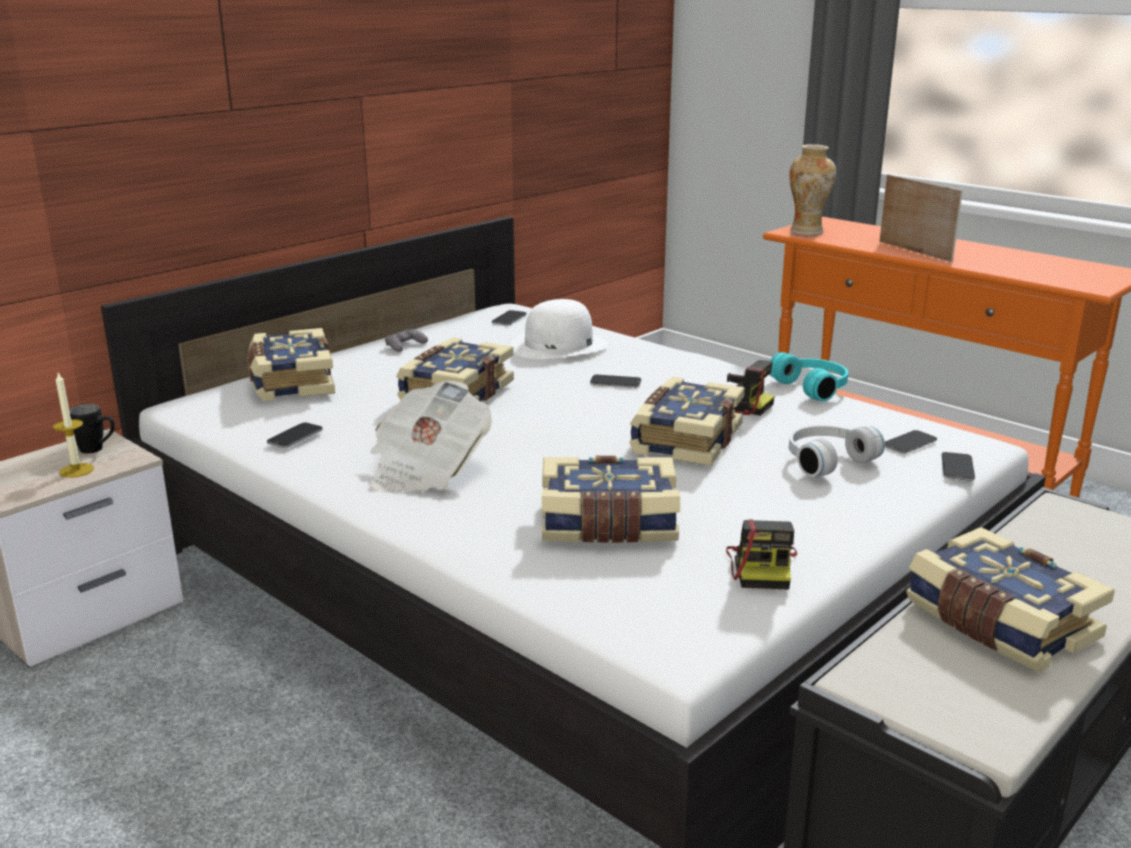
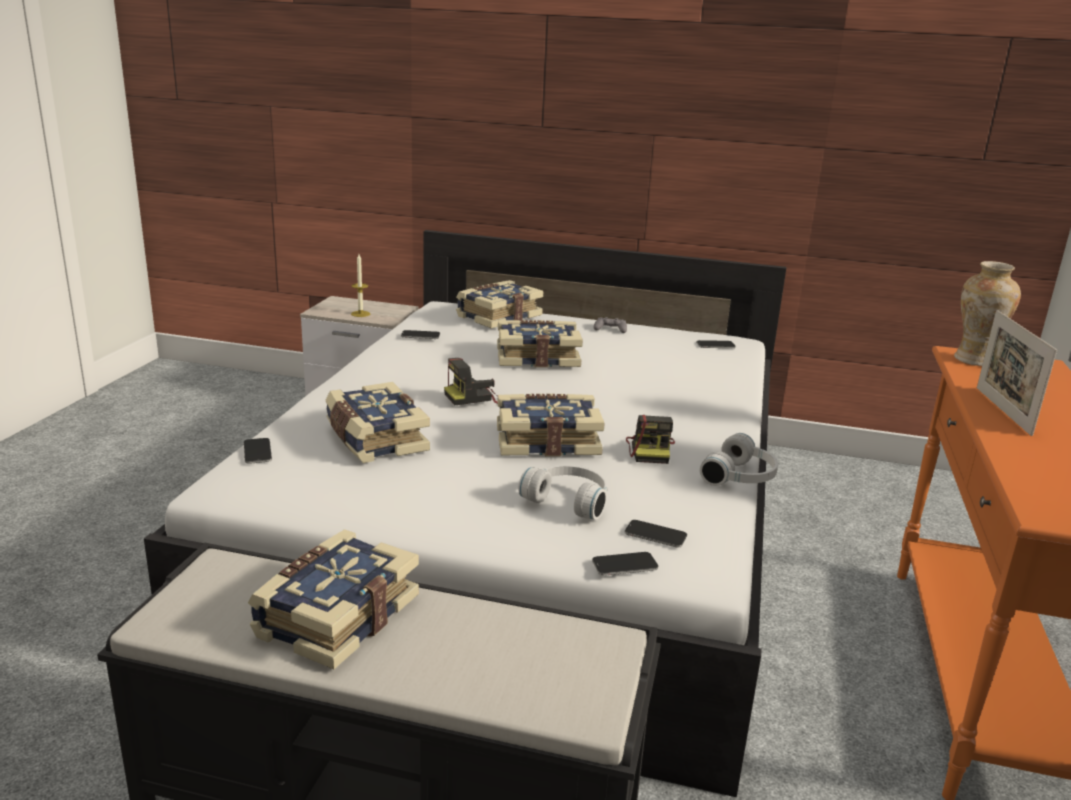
camera: 60 degrees right, 0 degrees up
(98, 450) = (389, 311): black mug -> none
(426, 470) = (411, 376): newspaper -> none
(558, 346) = (684, 370): white hat -> none
(615, 382) = (636, 401): phone -> phone (257, 452)
(762, 567) = (349, 500): camera -> camera (475, 398)
(813, 387) = (741, 477): turquoise headphones -> white headphones
(914, 251) = (1002, 410): picture frame -> picture frame turned 150 degrees clockwise

